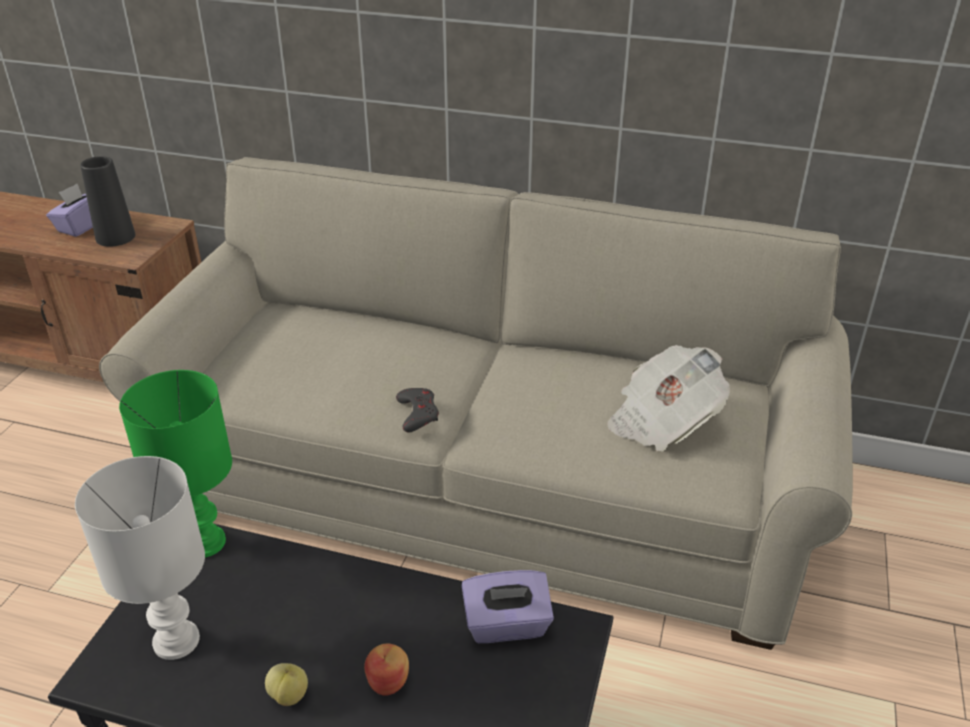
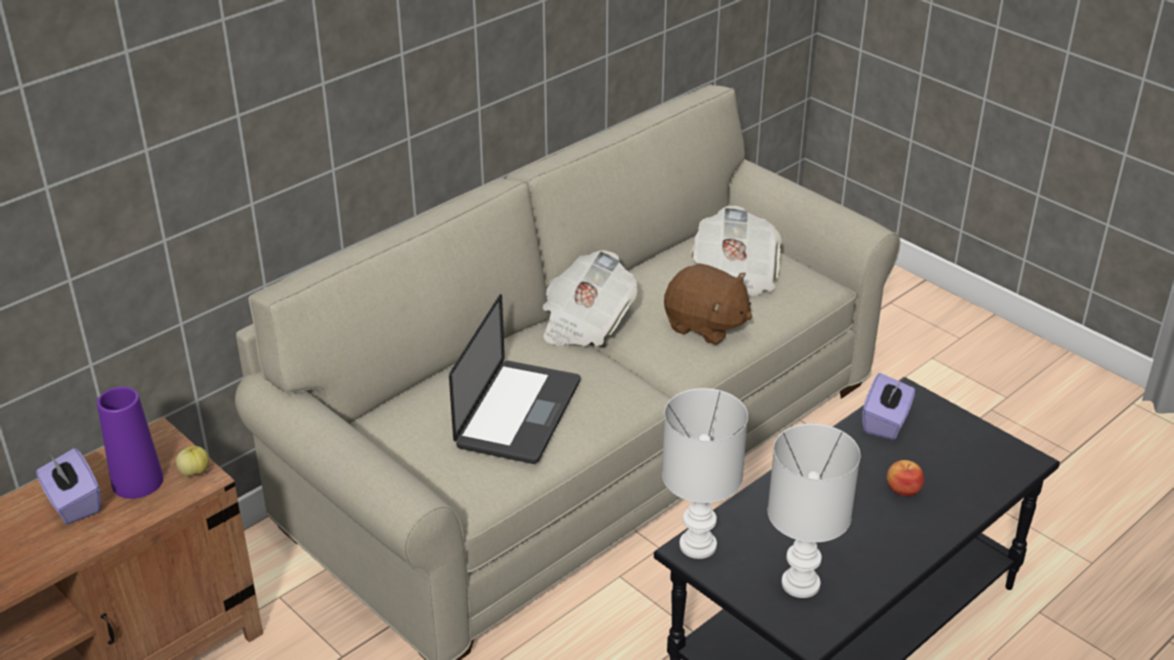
camera: 60 degrees left, 0 degrees up
(115, 237) = (137, 481): black vase -> purple vase
(204, 544) = (699, 546): green table lamp -> white table lamp
(289, 695) = (888, 538): apple -> apple (194, 472)
(330, 370) = (518, 414): none -> laptop
(417, 413) = (625, 386): grey game controller -> none
(495, 359) = (585, 322): none -> newspaper
(559, 430) = (705, 326): none -> brown plush toy

